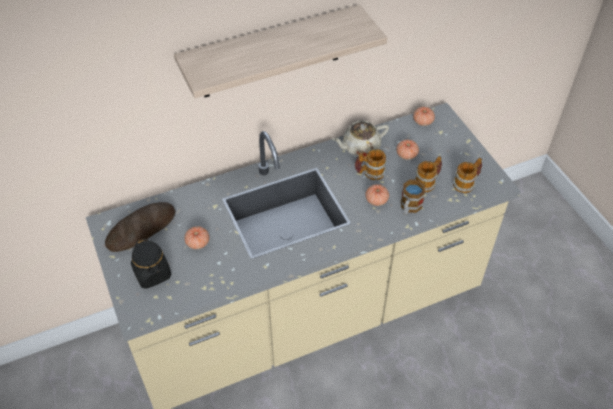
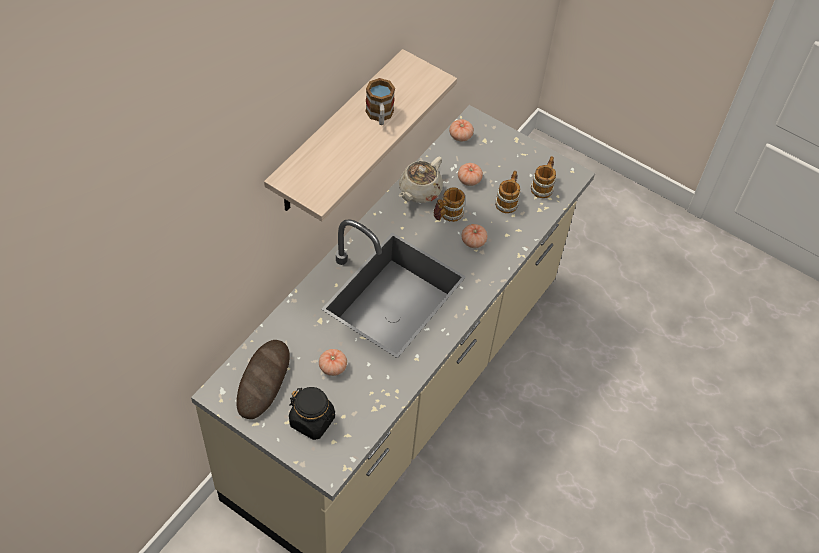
camera: 35 degrees left, 5 degrees up
(409, 208) = (508, 235): mug -> mug (380, 115)

